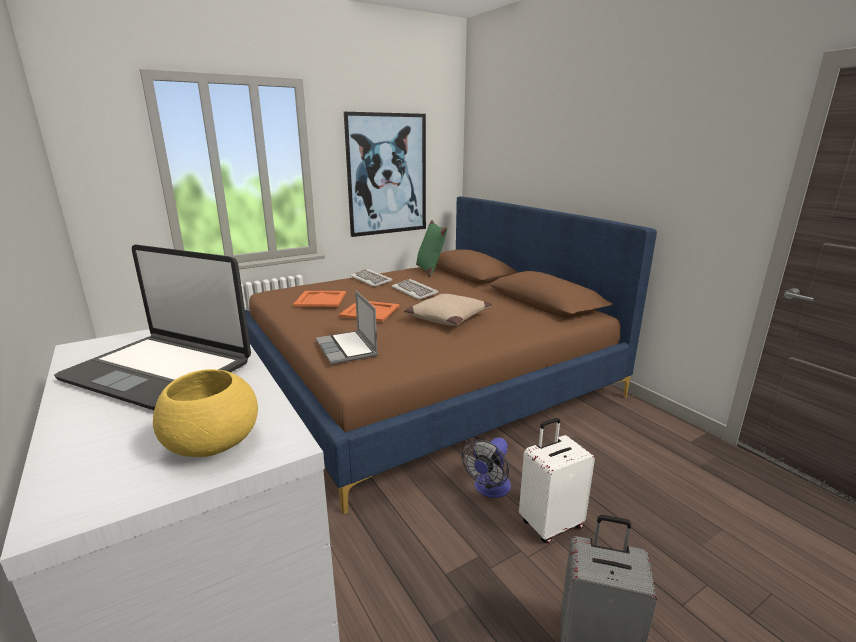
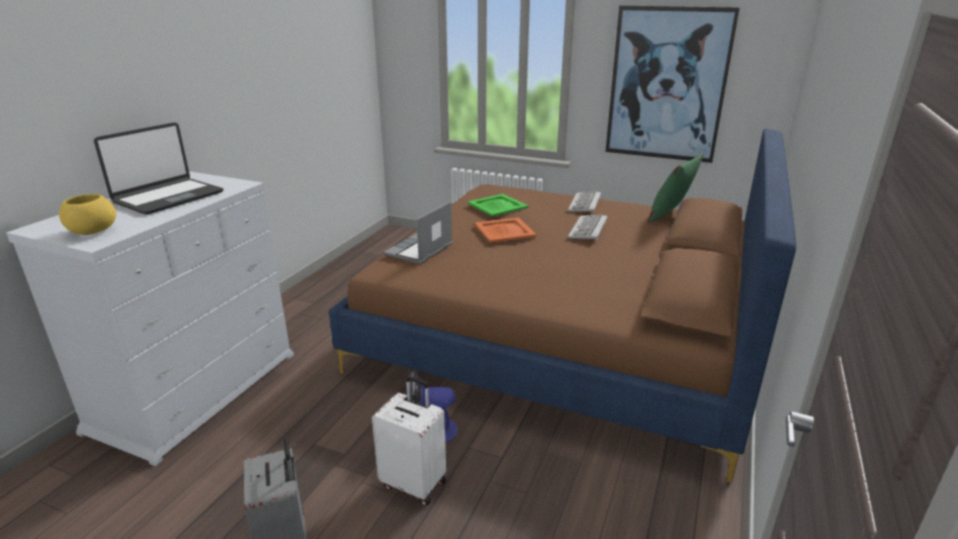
camera: 55 degrees right, 5 degrees up
(160, 370) = (168, 197): laptop -> laptop turned 135 degrees counterclockwise
(321, 299) = (498, 205): orange tray -> green tray
(447, 317) = (547, 264): beige pillow -> none

